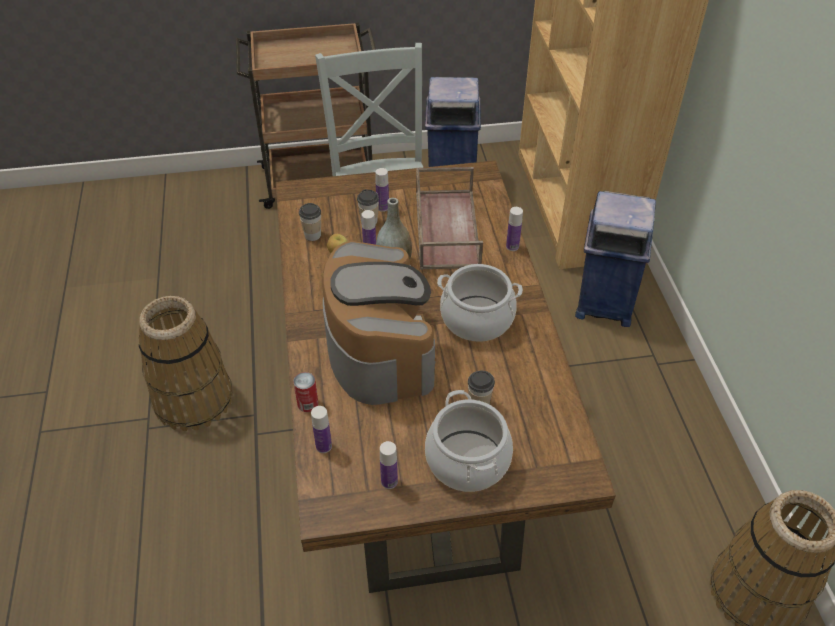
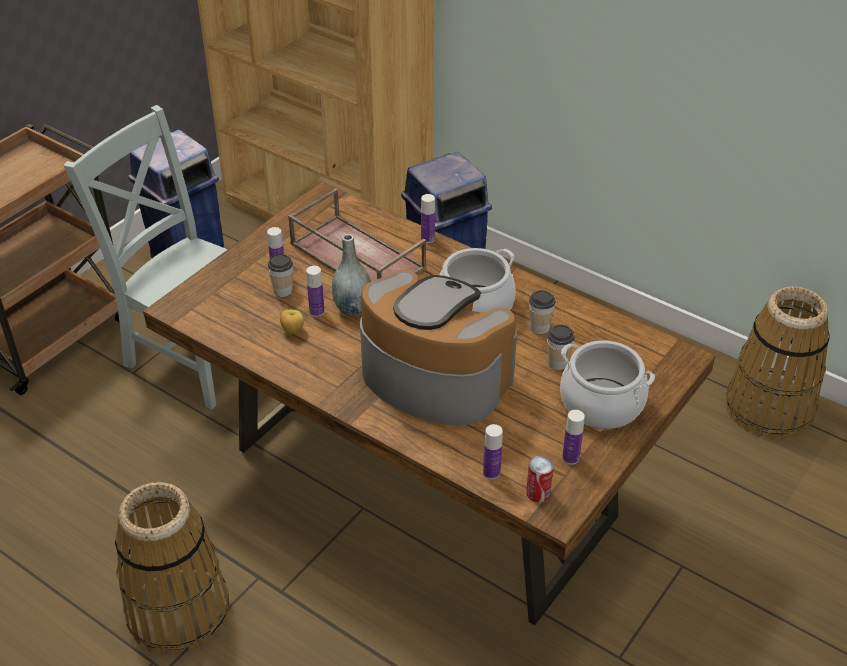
camera: 45 degrees left, 5 degrees down
(307, 403) = (435, 454): can -> can (538, 493)
(312, 235) = (248, 332): cup -> cup (539, 327)

